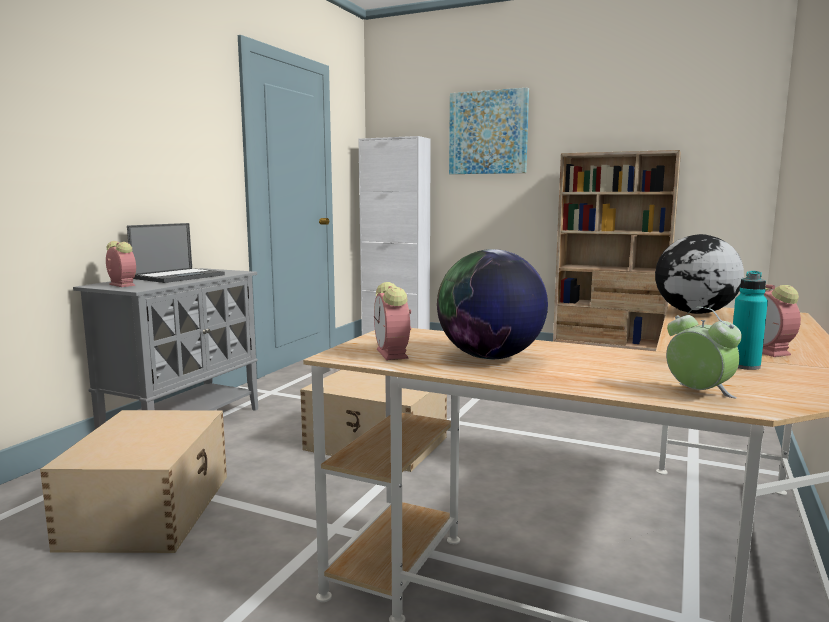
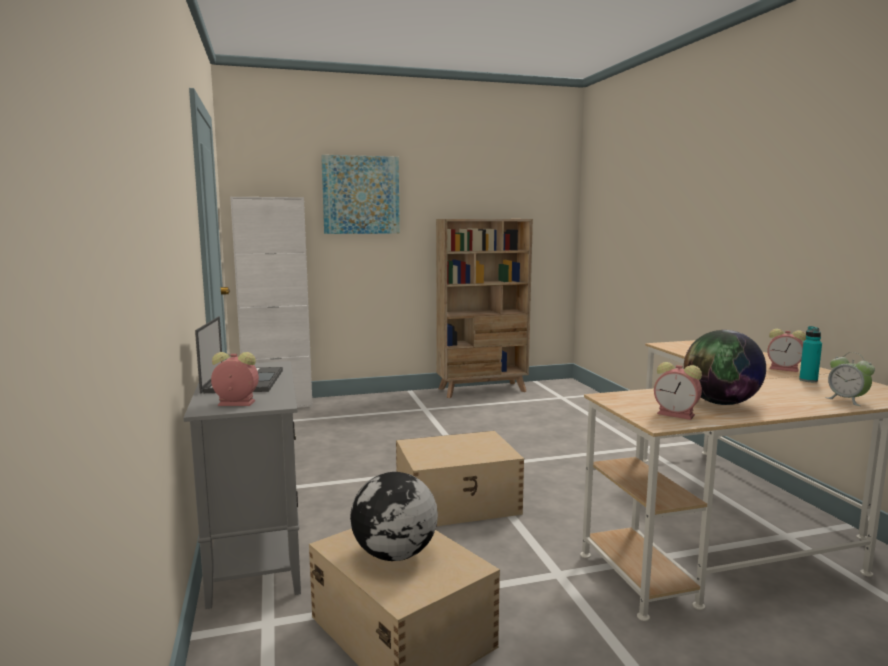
camera: 40 degrees left, 0 degrees up
(694, 313) = (680, 348): globe -> globe (394, 555)
(698, 393) = (847, 400): alarm clock -> alarm clock turned 135 degrees counterclockwise

